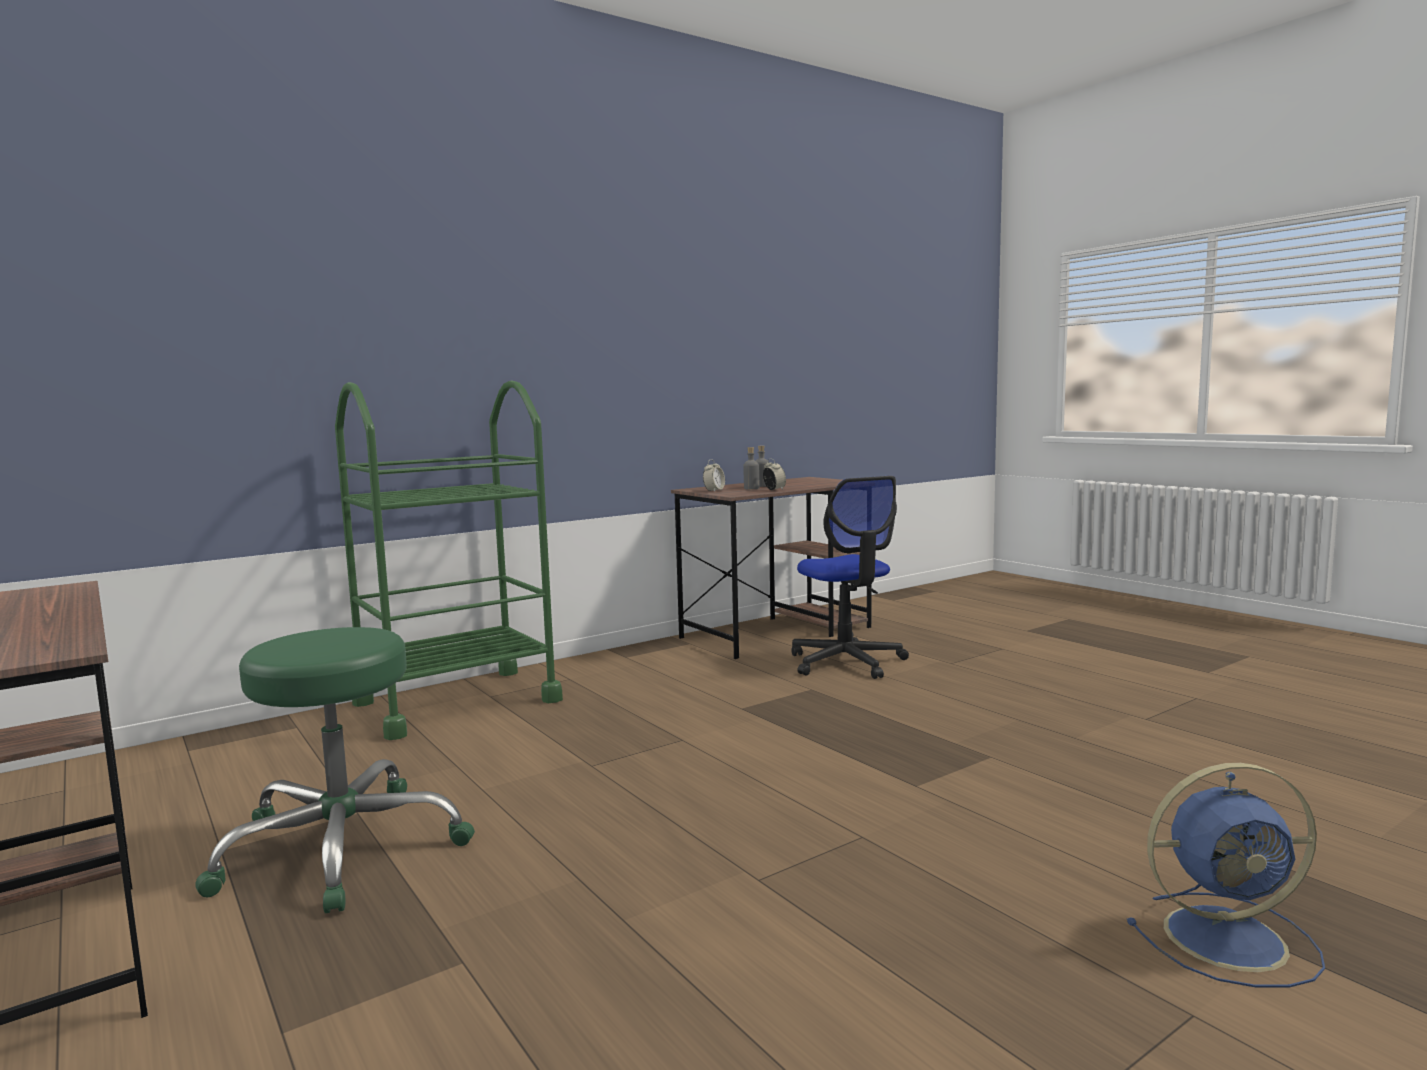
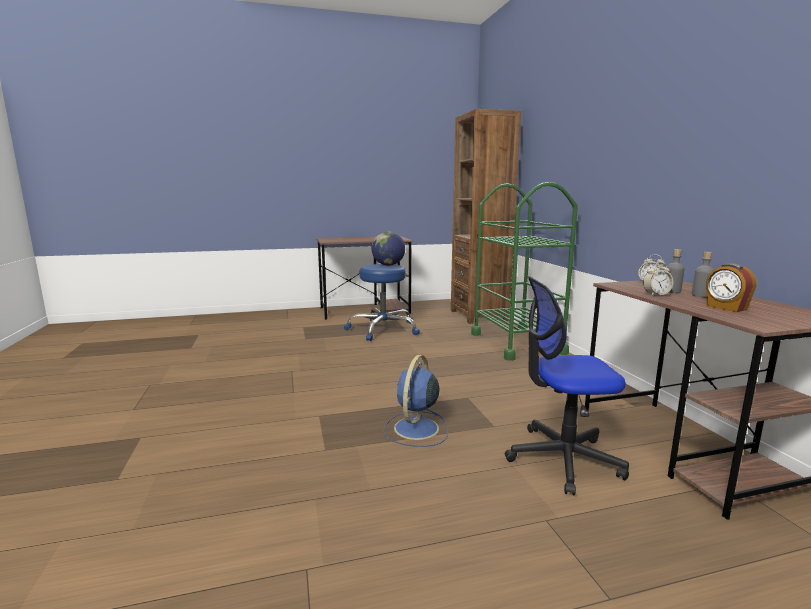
camera: 110 degrees right, 5 degrees up
(205, 751) = (479, 315): none -> brown bookcase
(296, 641) = (388, 265): none -> globe
(340, 848) = (383, 329): green stool -> blue stool
(808, 484) = (726, 308): none -> alarm clock
(1229, 938) = (132, 434): blue fan -> blue fan (415, 429)

